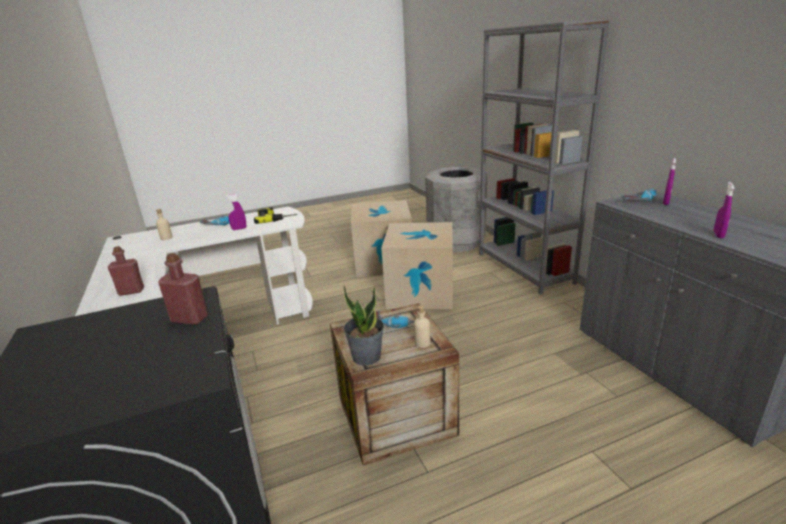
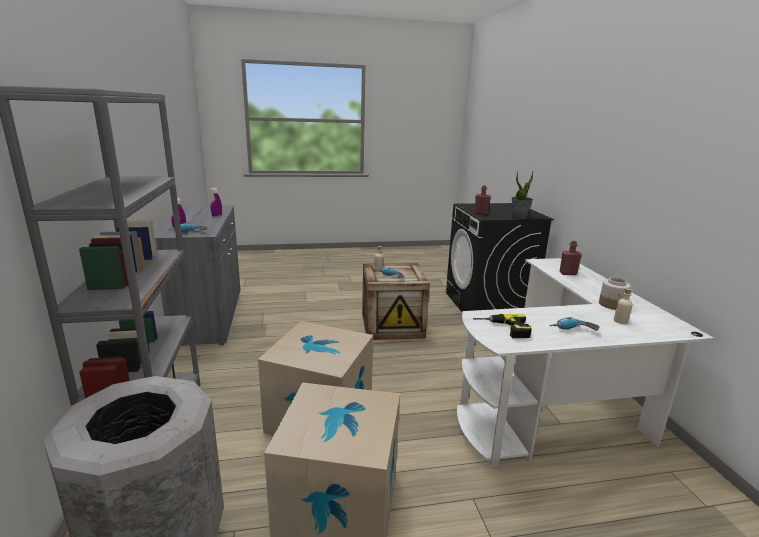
camera: 170 degrees left, 5 degrees down
(147, 252) = (612, 305): none -> jar
(239, 229) = (539, 319): purple spray bottle -> none
(366, 356) = (409, 268): potted plant -> potted plant (519, 217)

